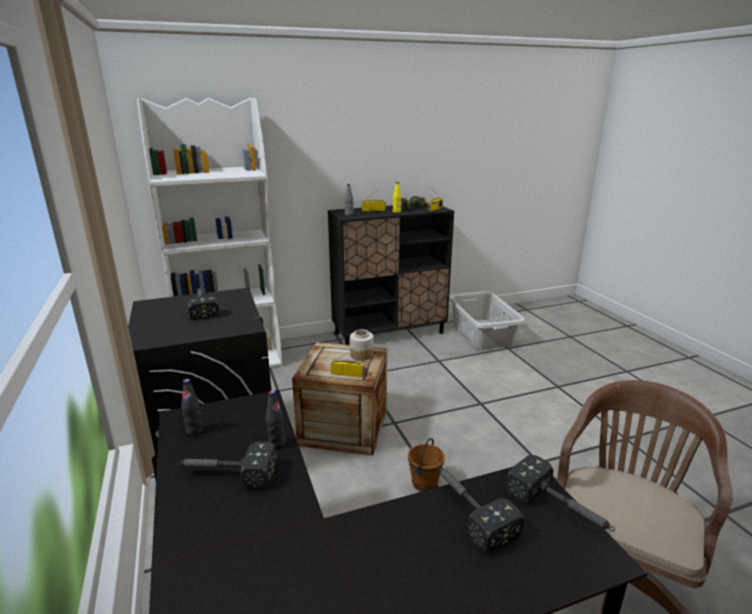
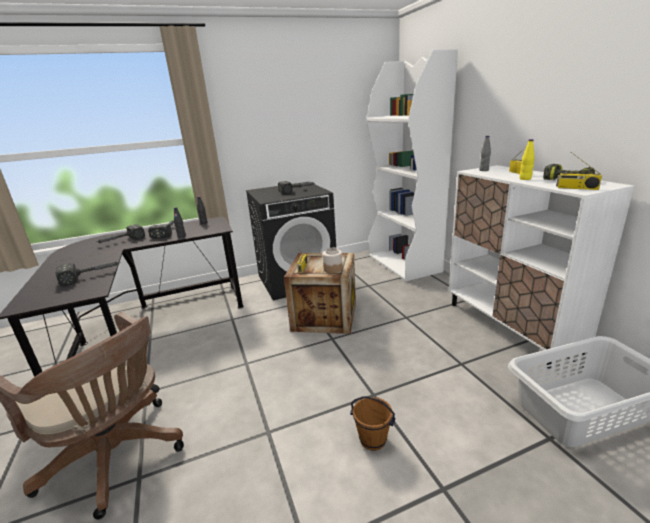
camera: 90 degrees right, 0 degrees up
(389, 333) = (510, 326): black cabinet -> white cabinet
(425, 484) = (253, 356): brown bucket -> brown bucket (372, 440)
(560, 509) = (62, 298): hammer -> hammer (121, 241)

